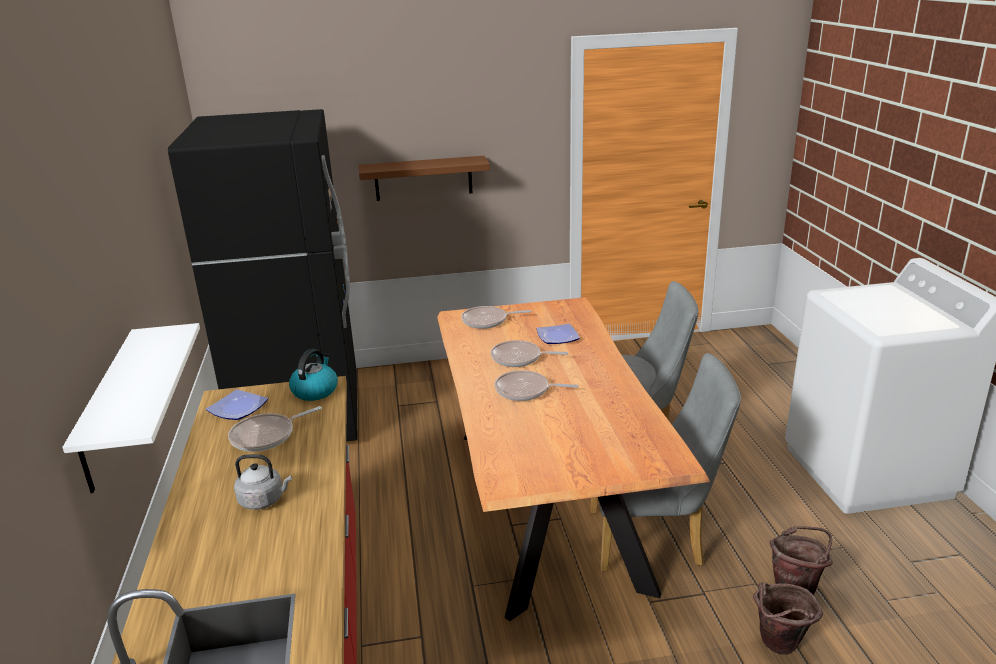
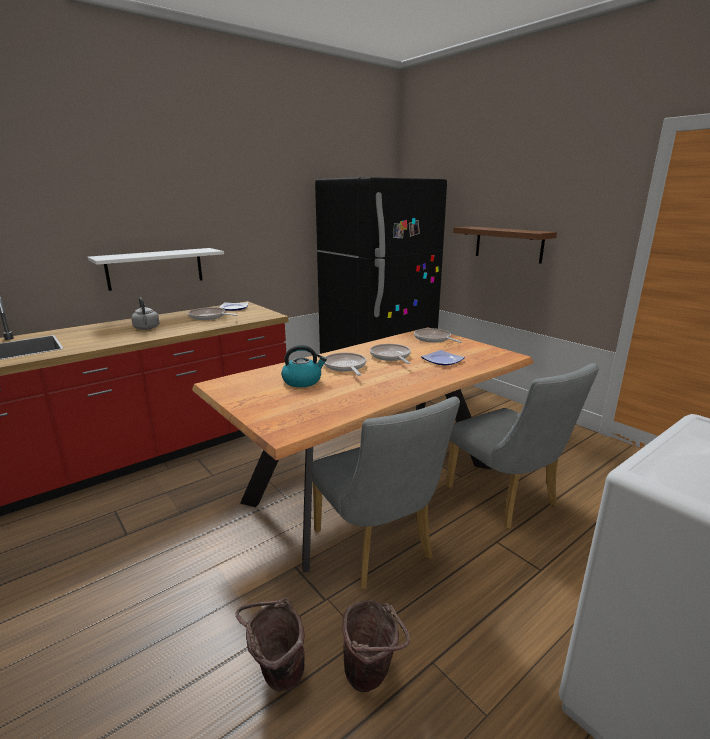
camera: 60 degrees right, 5 degrees down
(315, 390) = (264, 314): kettle -> kettle (302, 381)

